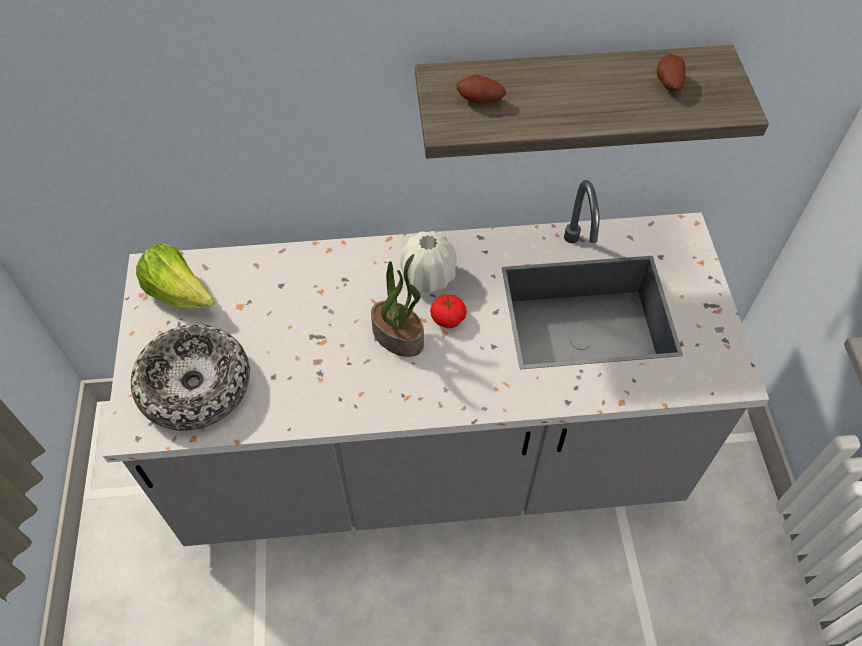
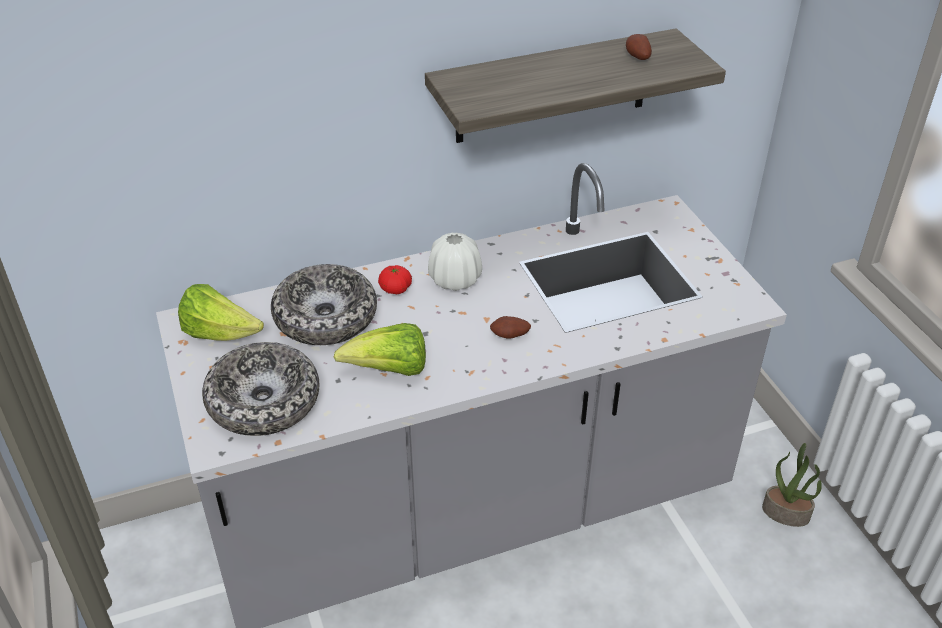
camera: 15 degrees left, 15 degrees down
(285, 295) = (325, 317): none -> bowl
(326, 376) = (389, 370): none -> lettuce
(399, 336) = (446, 328): potted plant -> potted plant (786, 513)
(448, 318) = (485, 307): tomato -> tomato (395, 289)
(480, 101) = (490, 88): potato -> potato (510, 336)

